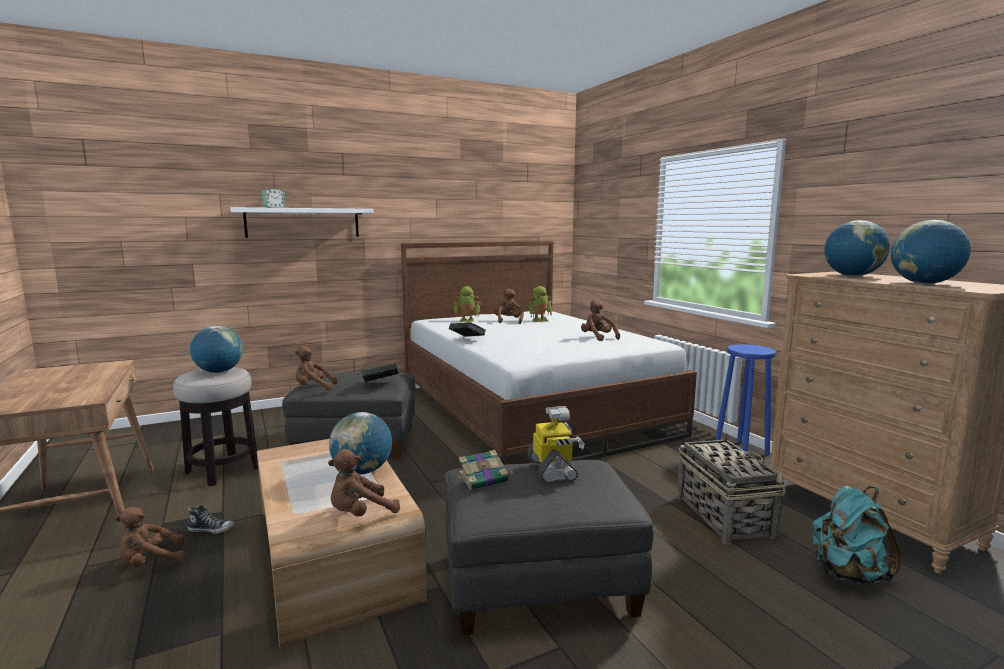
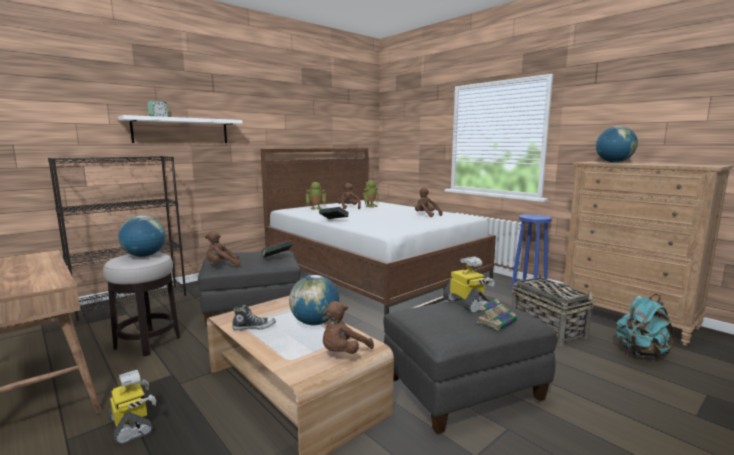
camera: 15 degrees left, 0 degrees up
(150, 562) = (132, 426): brown plush toy -> toy robot
(211, 529) = (172, 390): shoe -> shoe (254, 327)
(237, 420) = (132, 301): none -> black bookcase
(484, 479) = (426, 315): book -> book (496, 321)
(924, 283) = (667, 164): globe -> none

